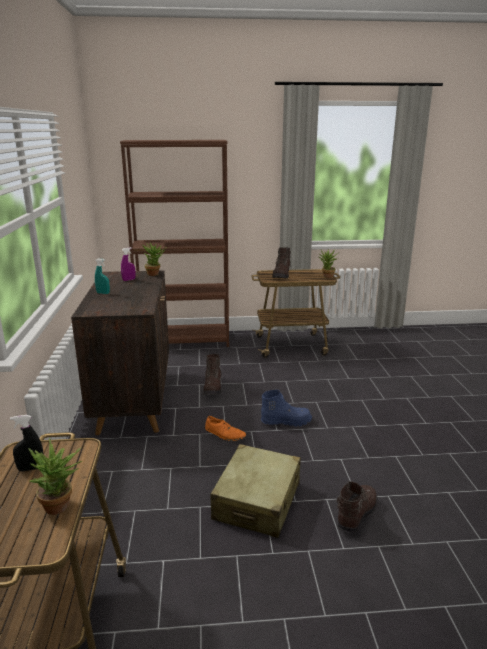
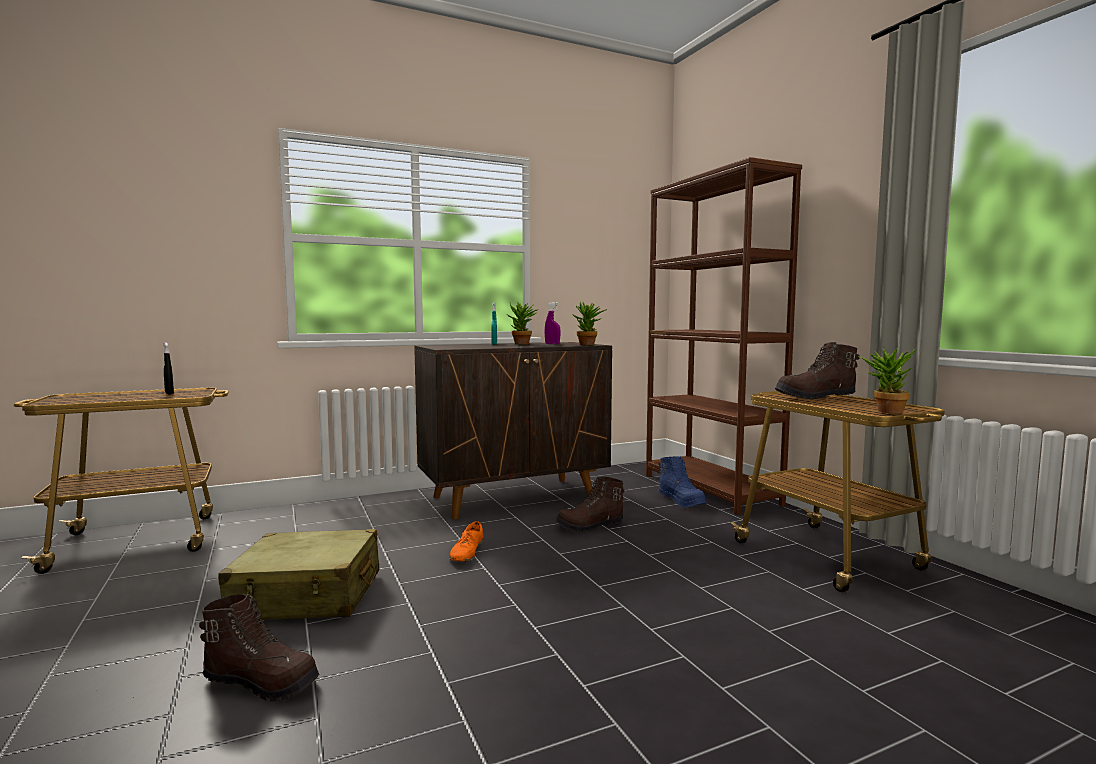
camera: 70 degrees right, 15 degrees down
(62, 507) = (100, 401): potted plant -> potted plant (522, 344)
(285, 421) = (530, 588): blue boot -> blue boot (682, 501)

